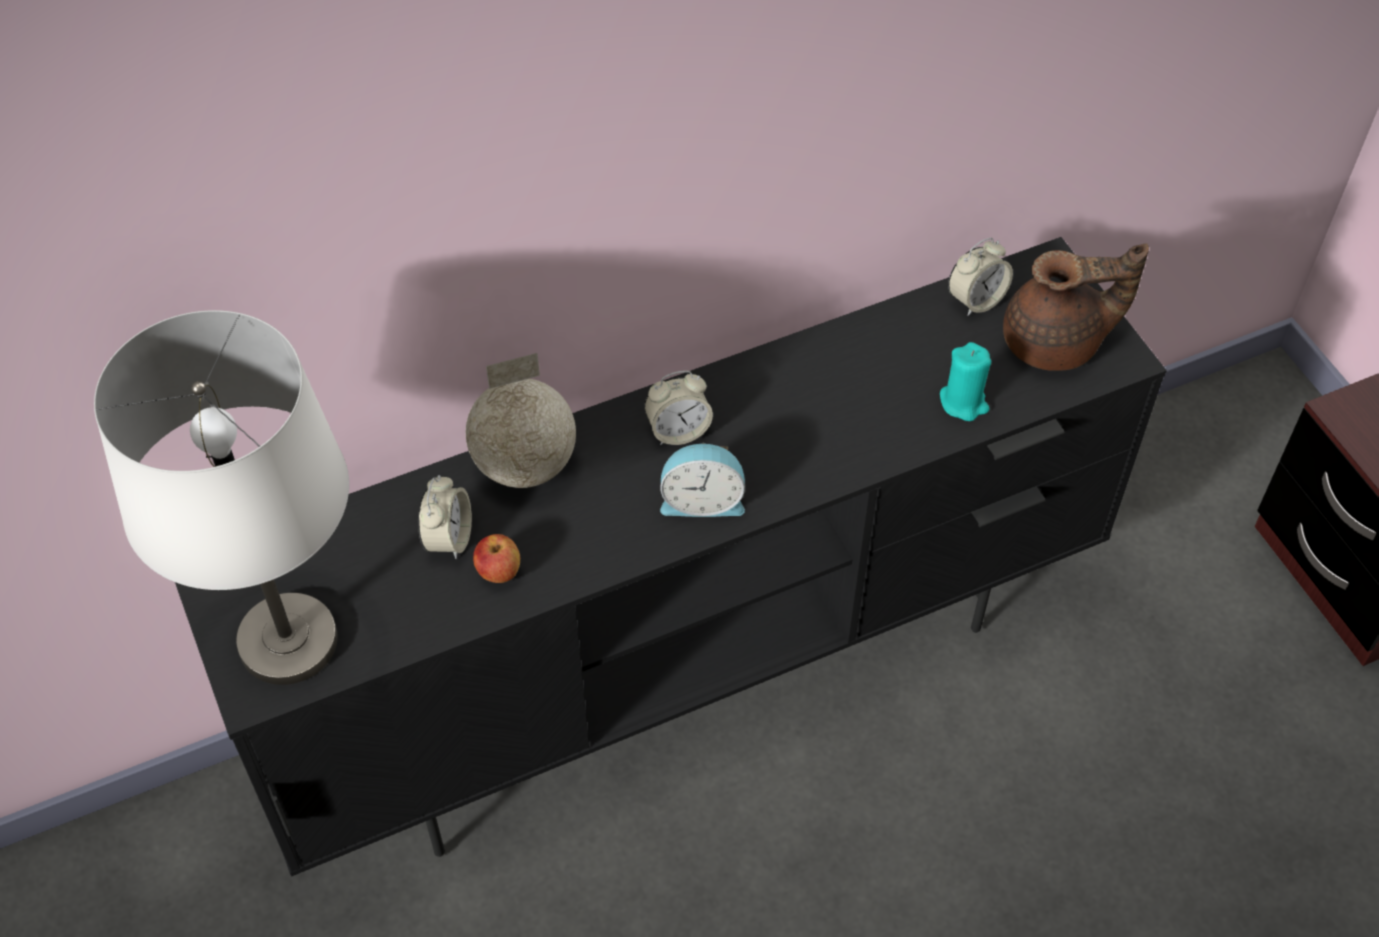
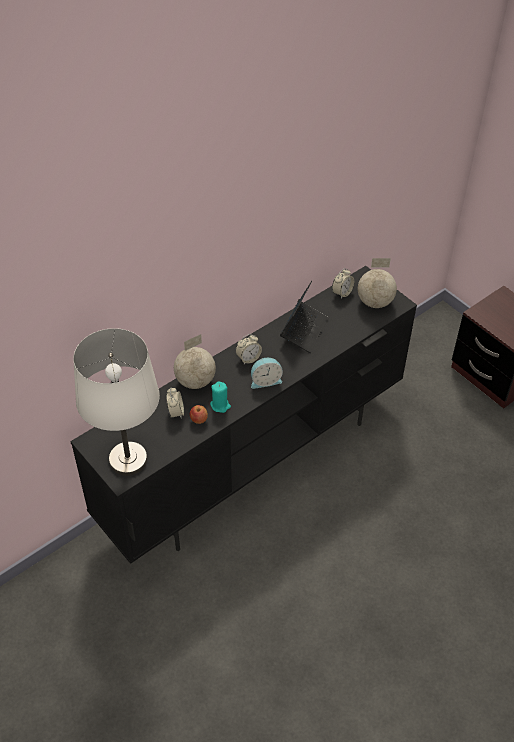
camera: 15 degrees left, 5 degrees down
(845, 383) = (304, 330): none -> laptop
(963, 402) = (349, 329): turquoise candle -> turquoise candle (220, 405)
(1056, 343) = (375, 302): brown teapot -> globe

